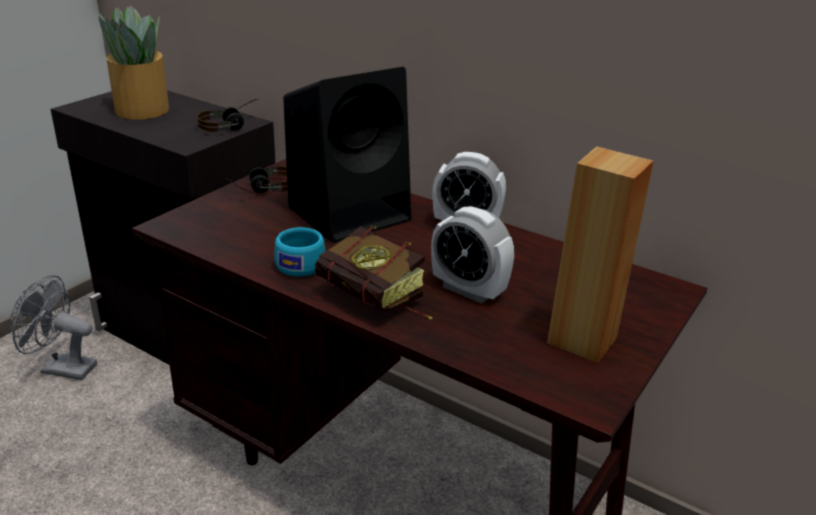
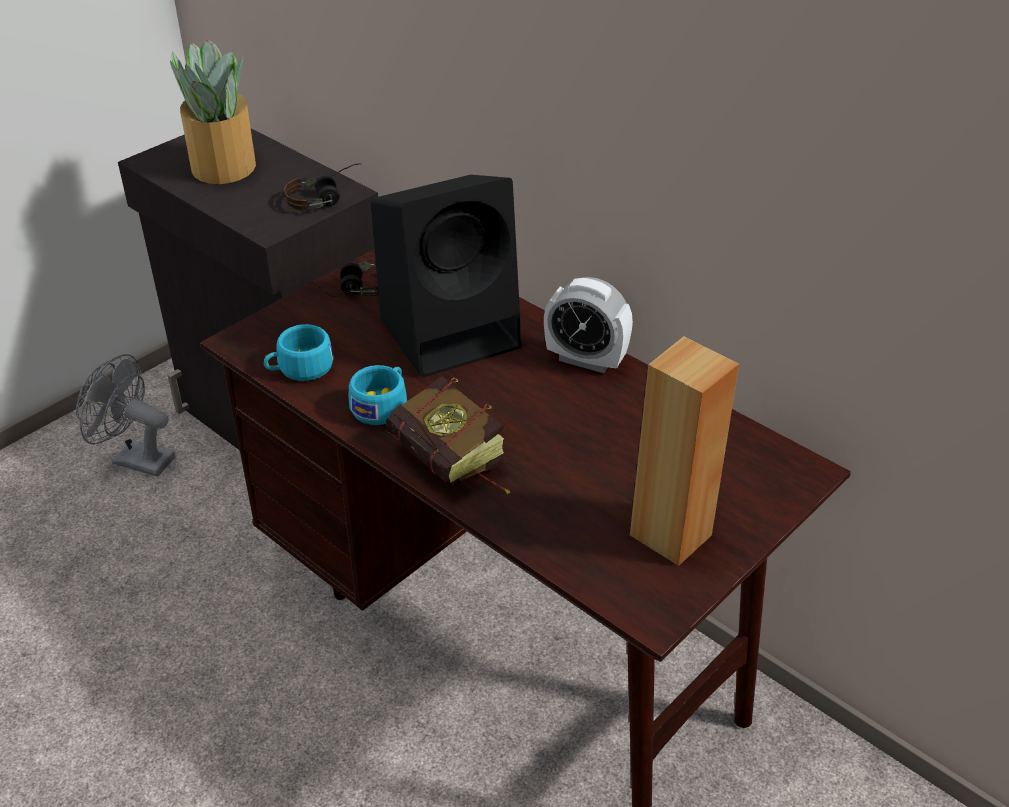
camera: 10 degrees right, 10 degrees up
(224, 242) = (299, 369): none -> turquoise cup
(468, 290) = (561, 456): alarm clock -> none

